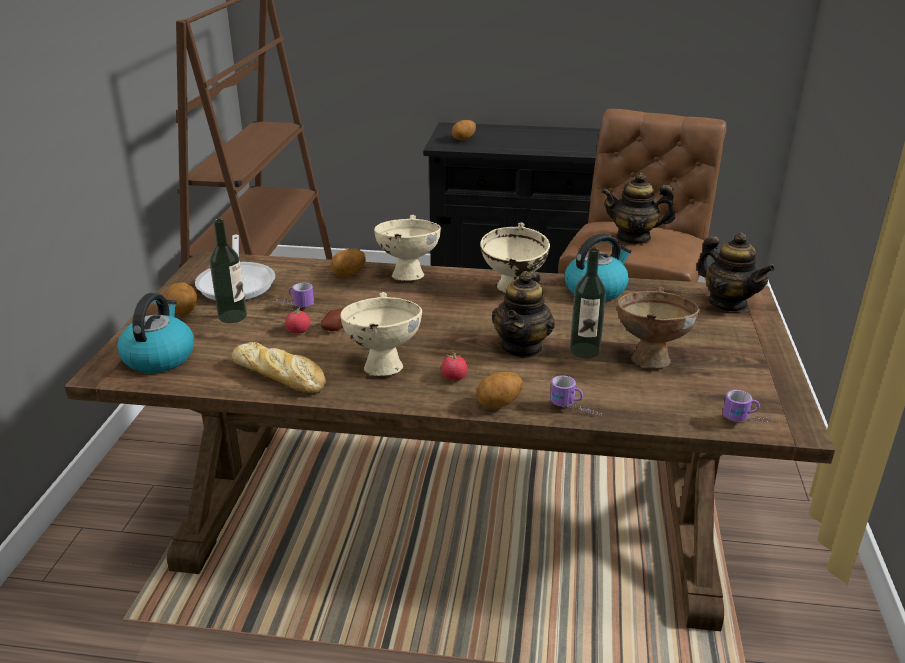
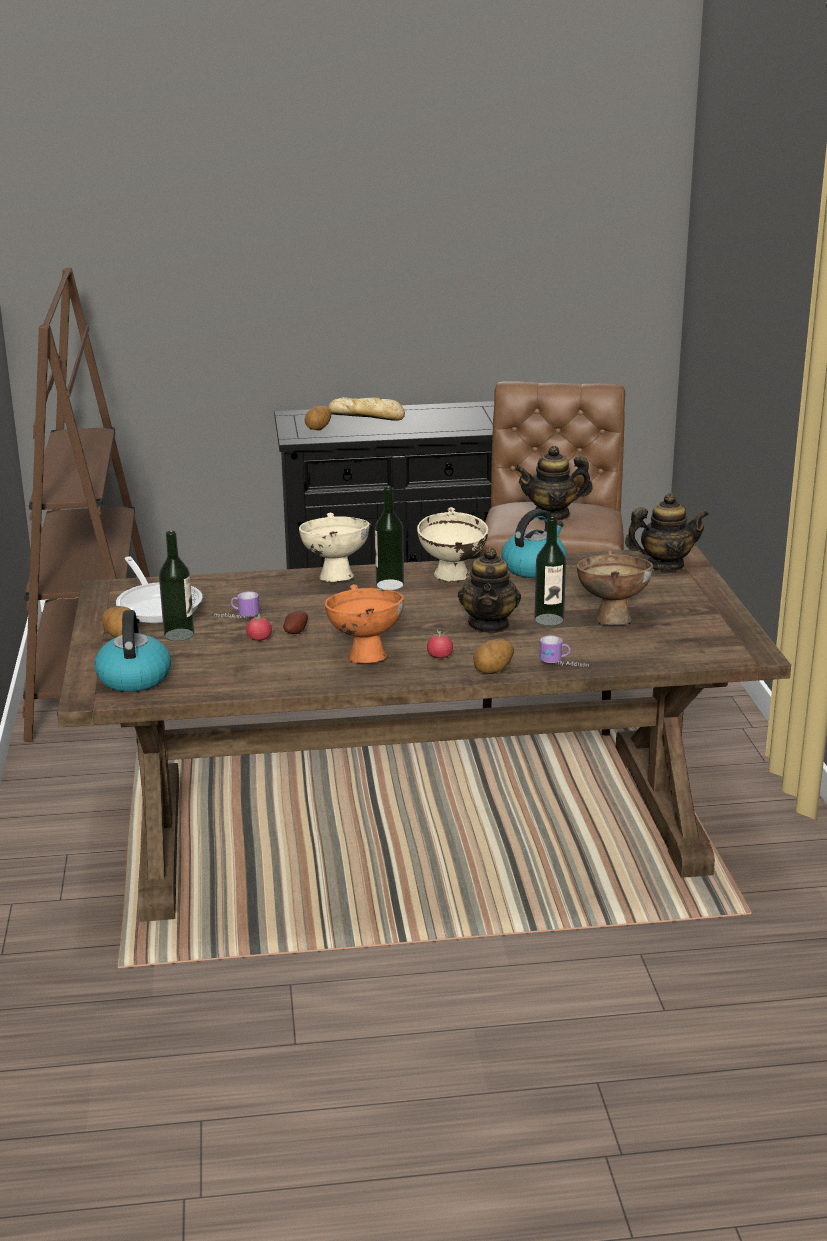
camera: 15 degrees left, 5 degrees down
(280, 376) = (271, 677): bread -> bread (367, 416)
(349, 274) = (272, 583): potato -> none
(383, 364) = (365, 654): beige bowl -> orange bowl
(451, 290) = (390, 585): none -> bottle
(728, 303) = (664, 565): teapot -> teapot turned 45 degrees counterclockwise
(749, 422) = (716, 654): mug -> none

